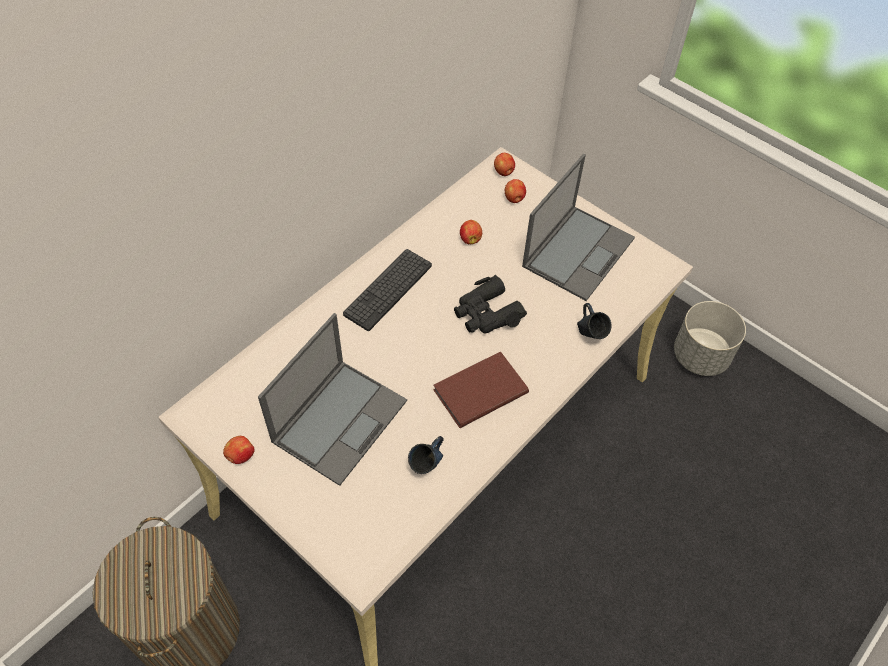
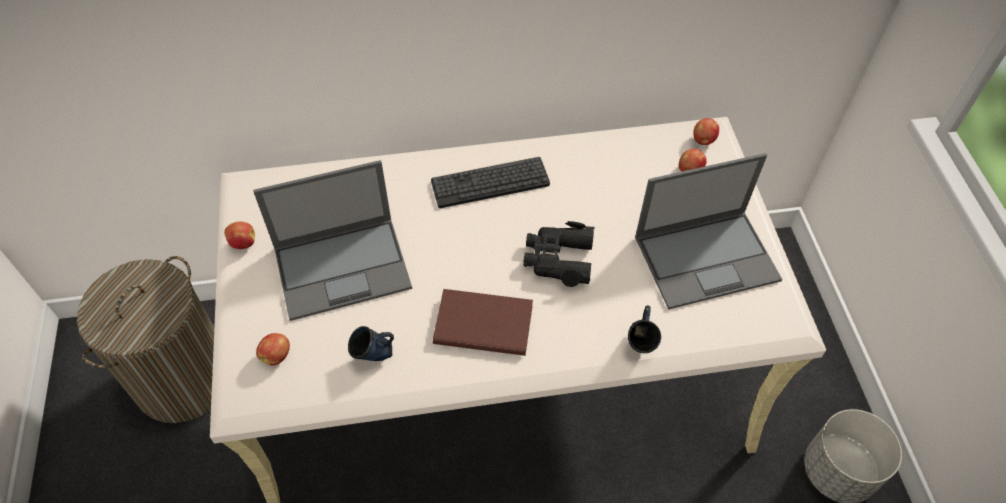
camera: 40 degrees right, 0 degrees up
(470, 239) = (609, 183): apple -> apple (276, 355)

